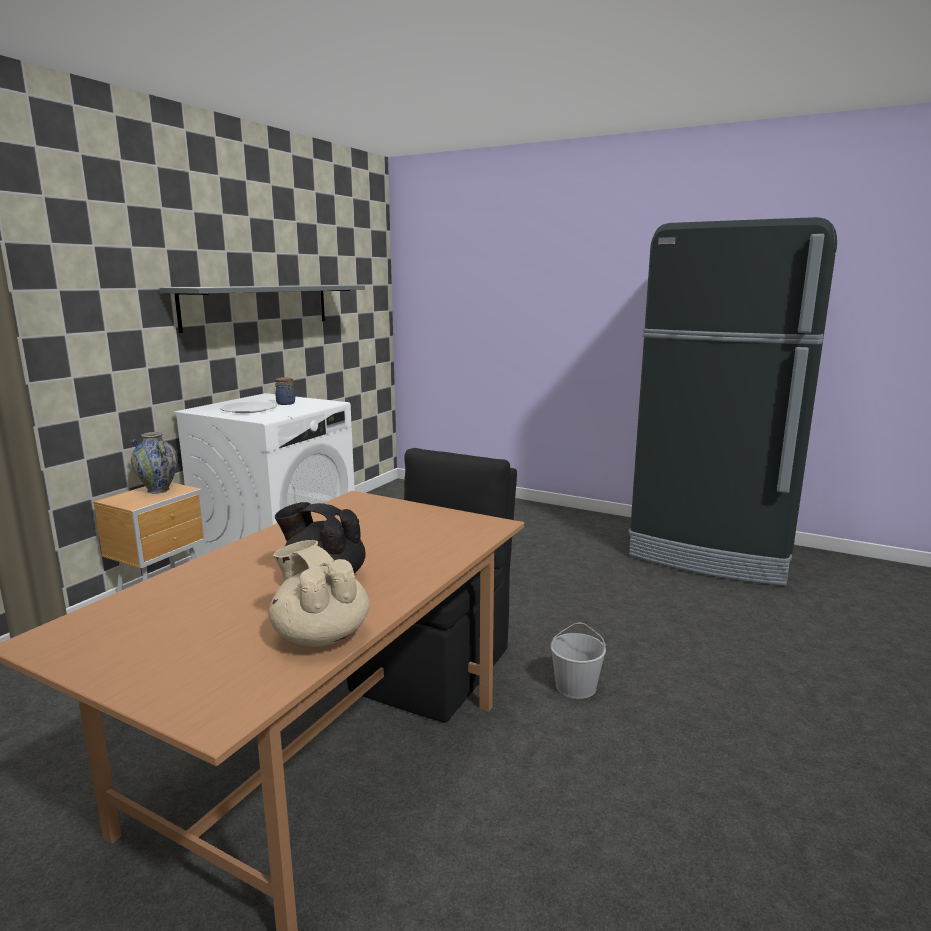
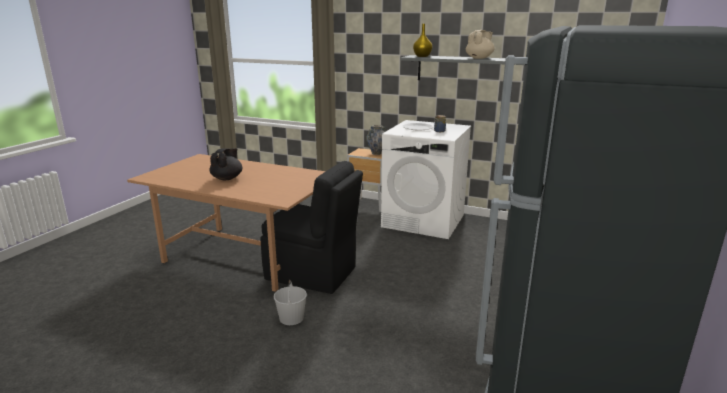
camera: 85 degrees right, 5 degrees up
(204, 287) = (422, 56): none -> yellow vase
(320, 635) = (182, 182): beige teapot -> beige teapot (479, 58)

